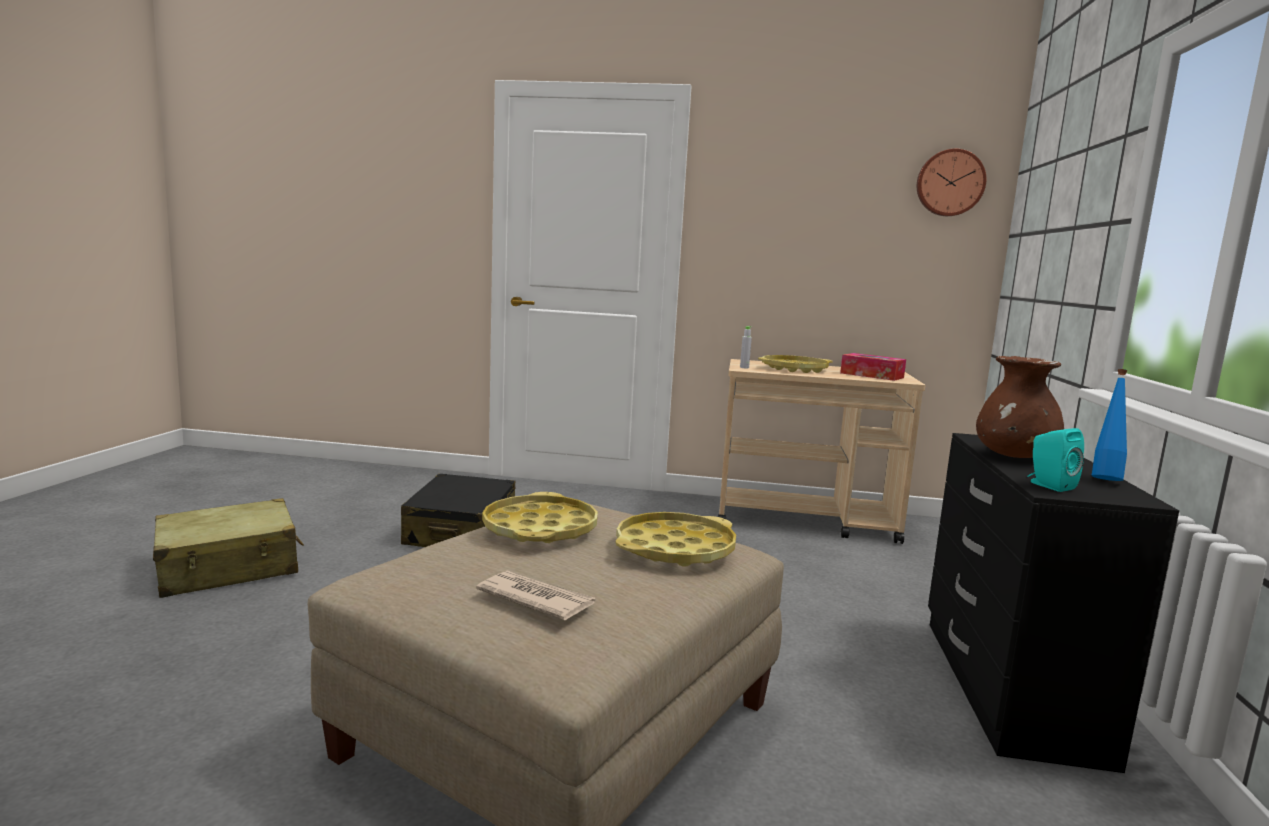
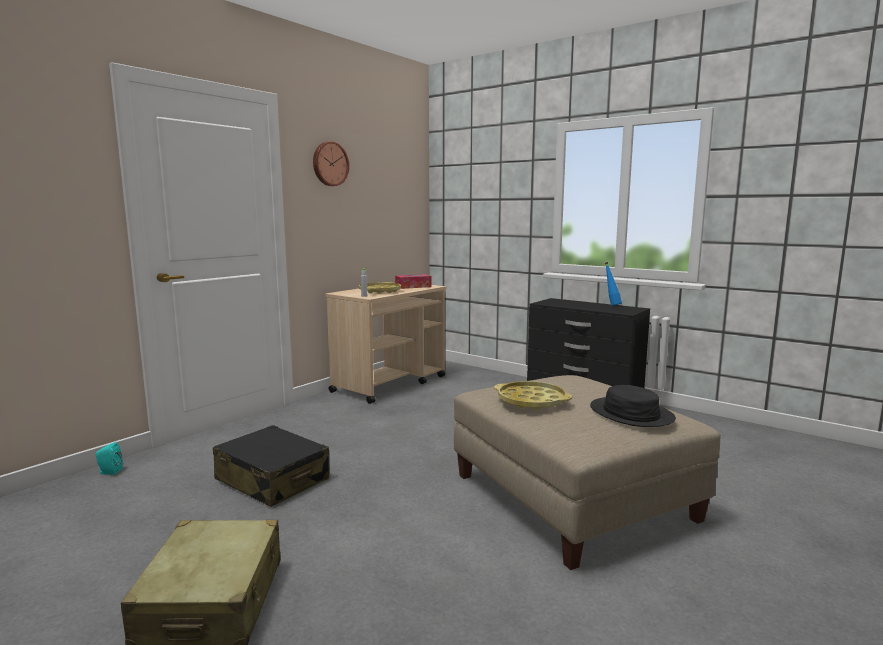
camera: 60 degrees left, 0 degrees up
(536, 599) = (631, 414): newspaper -> black hat
(675, 549) = (574, 383): yellow tray -> none
(949, 183) = (407, 171): wall clock -> wall clock (329, 164)
(1014, 457) = (576, 306): brown vase -> none
(1048, 485) = (619, 311): turquoise speaker -> turquoise speaker (109, 472)

